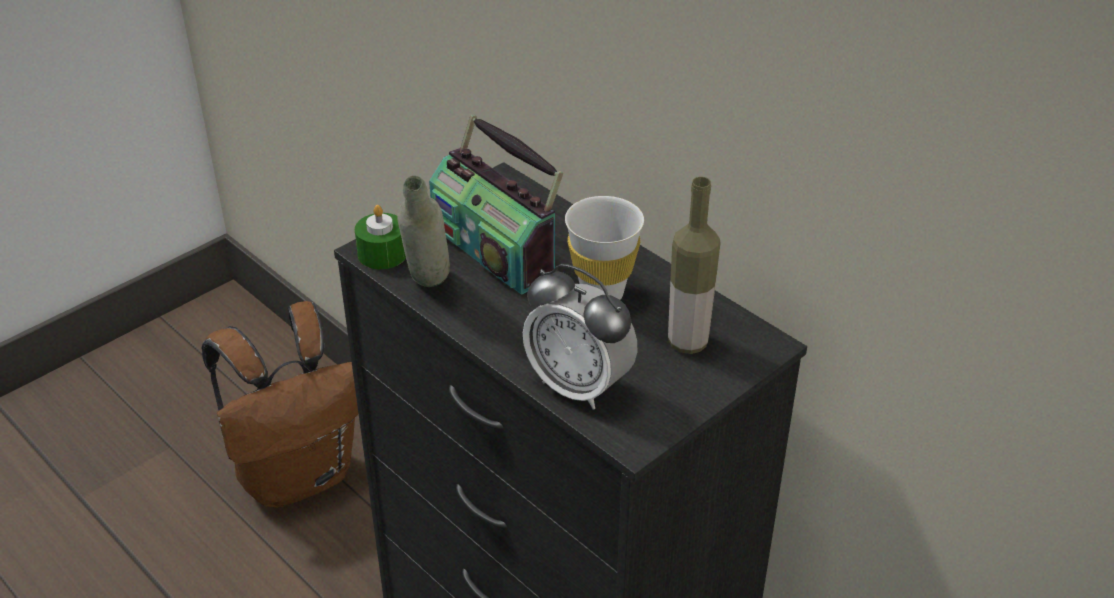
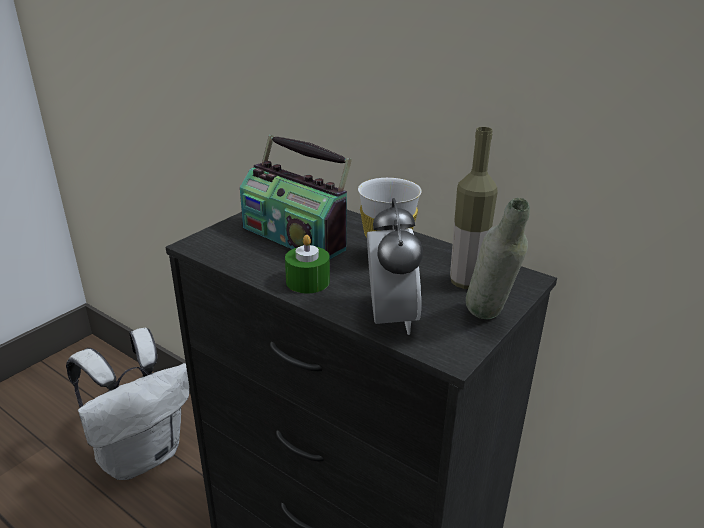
camera: 10 degrees left, 10 degrees down
(299, 475) = (142, 454): brown backpack -> white backpack
(382, 254) = (205, 246): green candle -> green candle (308, 281)
(428, 290) = (247, 265): grey bottle -> grey bottle (488, 322)
(579, 386) = (390, 319): alarm clock -> alarm clock turned 120 degrees counterclockwise

